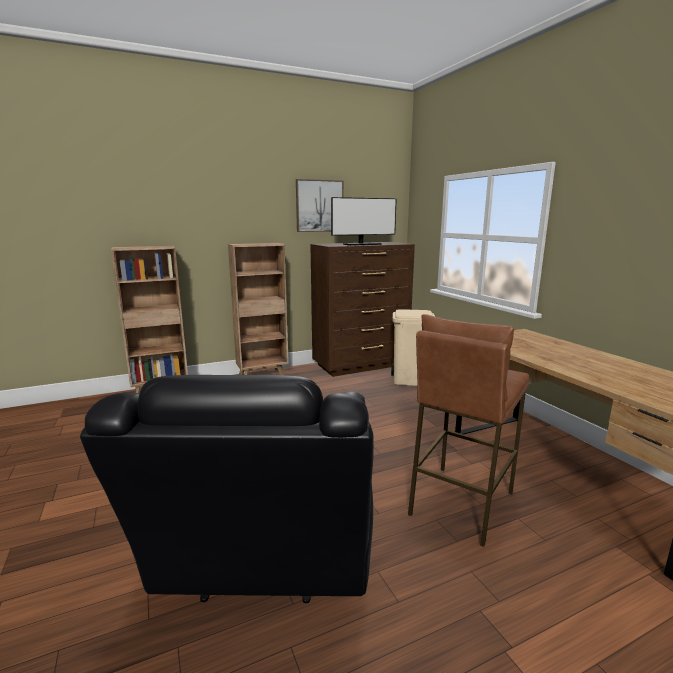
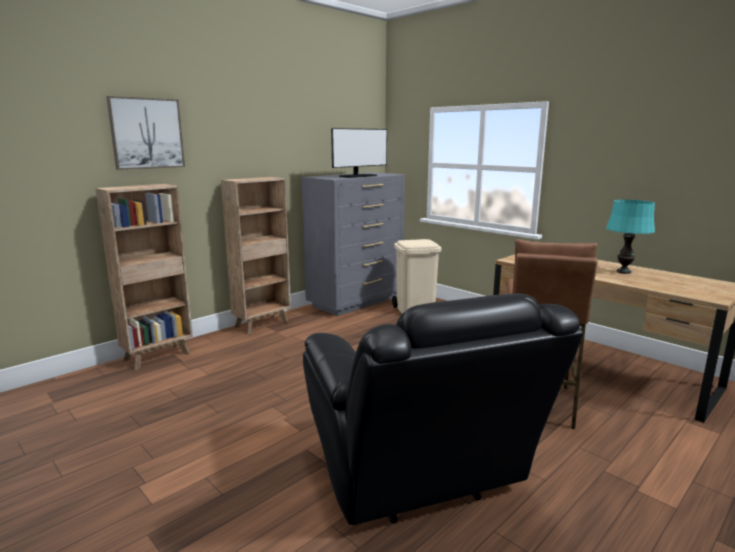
camera: 20 degrees left, 0 degrees up
(319, 206) = (307, 136): picture -> picture (147, 133)
(361, 365) = (356, 301): brown dresser -> grey dresser
(607, 366) = (623, 272): none -> turquoise table lamp

